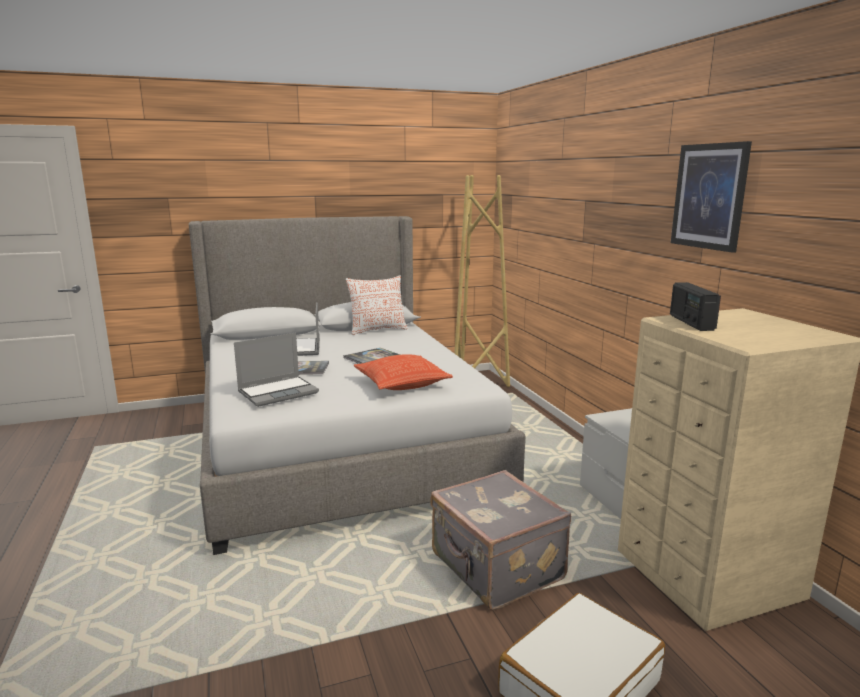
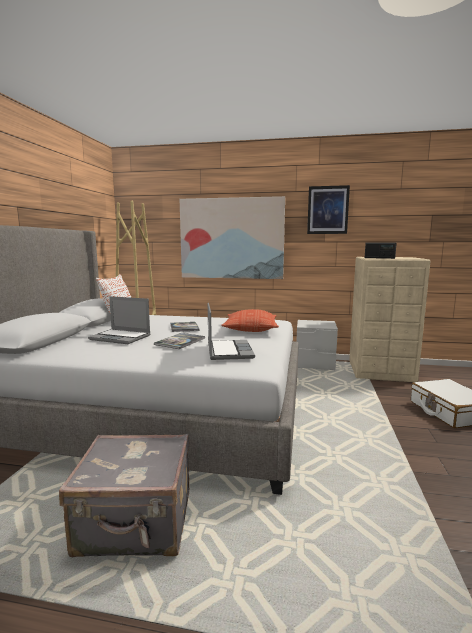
camera: 60 degrees left, 5 degrees down
(495, 568) = (355, 404): grey suitcase -> grey suitcase (136, 524)
(584, 237) = (231, 238): none -> picture

